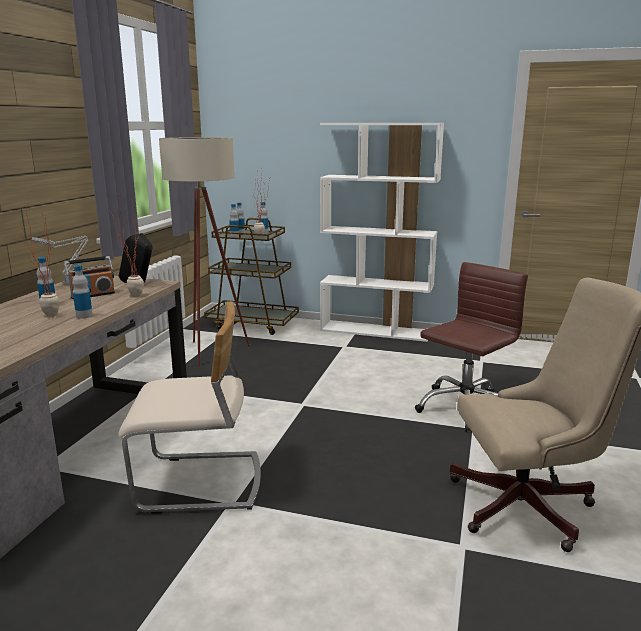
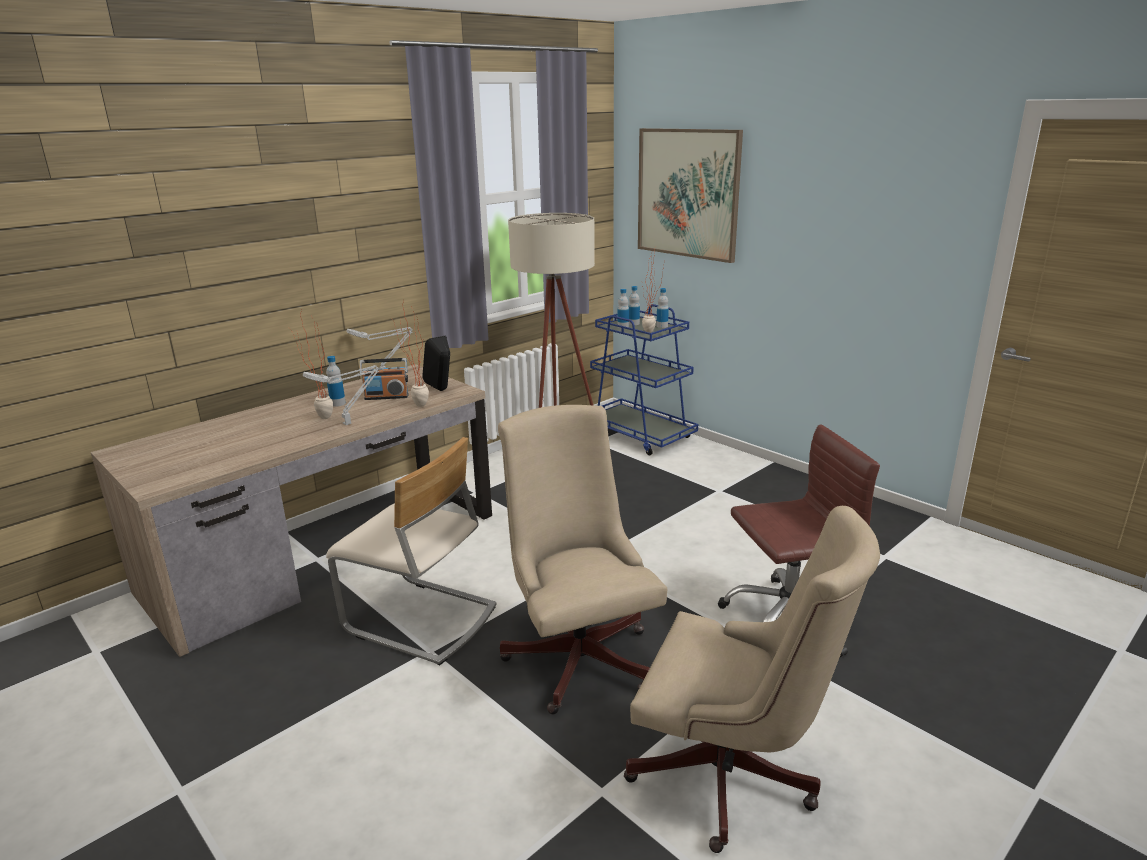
camera: 30 degrees right, 5 degrees up
(84, 316) = (349, 423): bottle -> grey table lamp
(253, 324) = (640, 435): brown cart -> blue cart
(273, 128) = (688, 193): none -> picture
(352, 467) = (578, 653): none -> beige office chair
(376, 331) = (782, 476): white bookcase -> none

